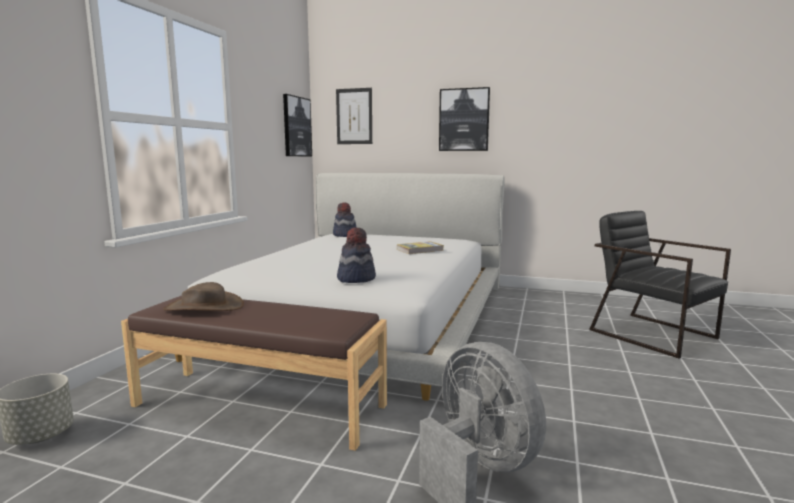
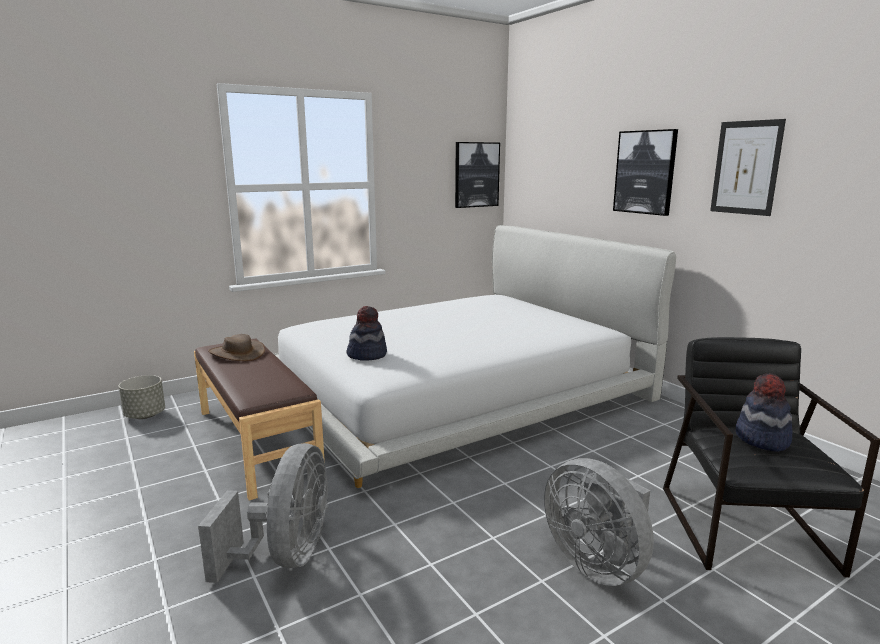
camera: 40 degrees right, 5 degrees up
(345, 235) = (488, 300): hat -> hat (761, 439)
(354, 116) = (539, 162): picture -> picture (746, 168)
(420, 250) = (506, 334): book -> none
(640, 377) = (597, 563): none -> grey fan

